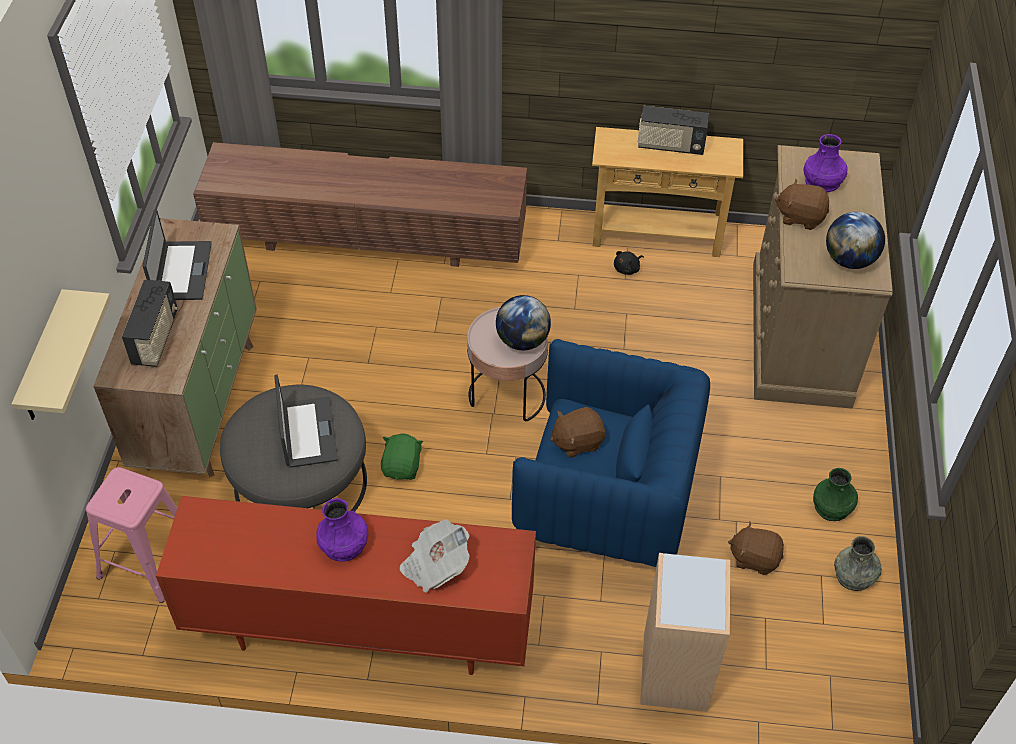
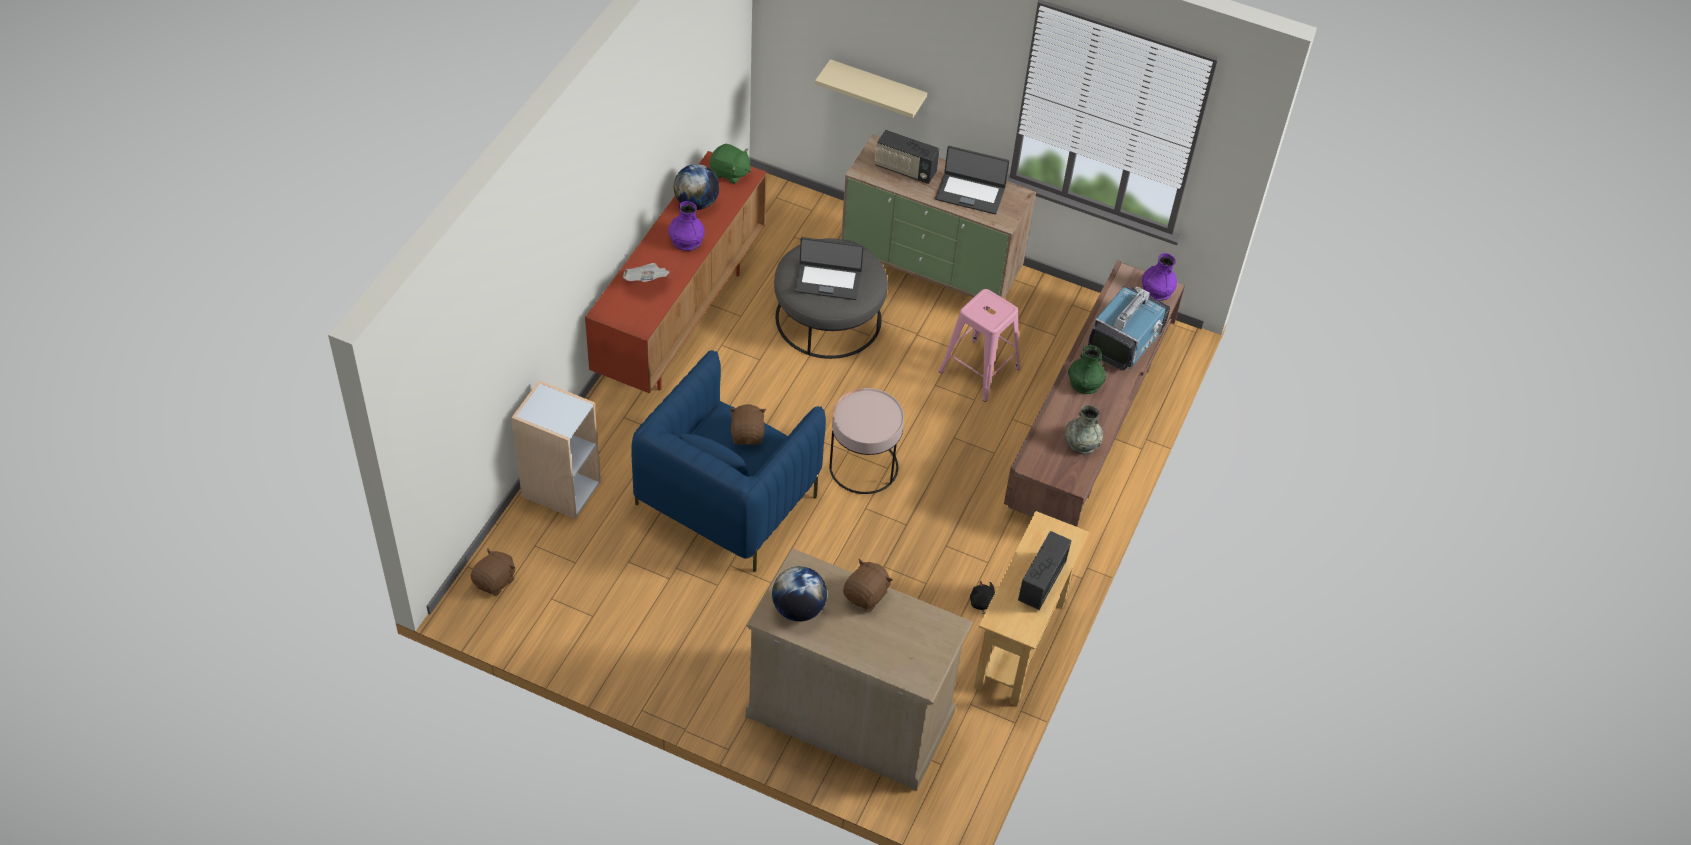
camera: 105 degrees right, 0 degrees up
(149, 559) = (796, 226): pink stool -> pink stool (979, 370)
(308, 170) = (1126, 340): none -> television
(402, 467) = (817, 380): green plush toy -> green plush toy (730, 173)
(522, 340) = (861, 424): globe -> globe (696, 203)
(754, 558) = (630, 577): brown plush toy -> brown plush toy (495, 581)
(822, 182) = (906, 633): purple vase -> purple vase (1157, 290)
(832, 506) = (651, 653): green vase -> green vase (1085, 383)
(854, 575) = (581, 639): grey vase -> grey vase (1082, 443)

